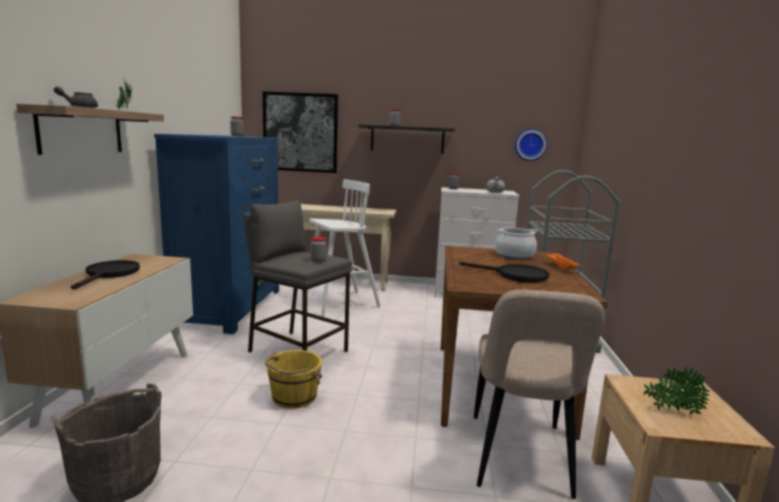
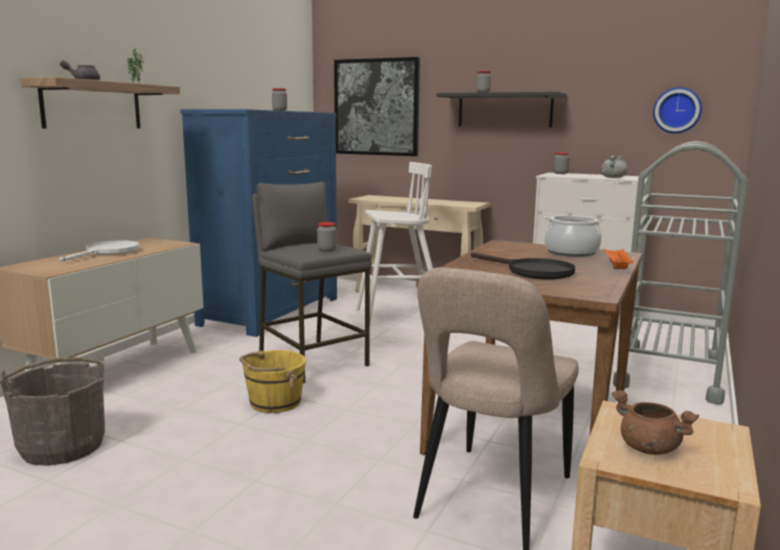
camera: 20 degrees right, 0 degrees up
(109, 274) = (108, 253): black frying pan -> white frying pan
(671, 411) = (647, 448): potted plant -> brown cooking pot

